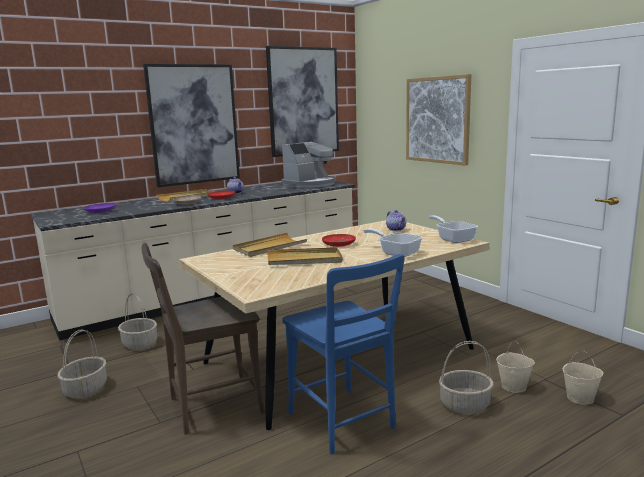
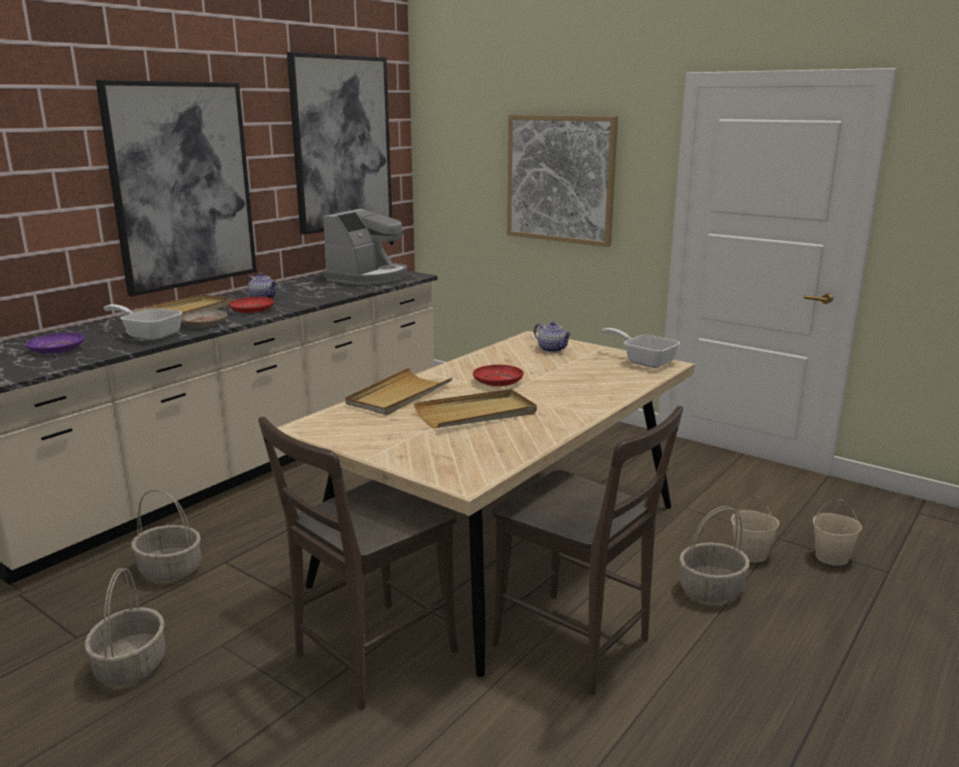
camera: 20 degrees left, 5 degrees up
(344, 423) = (578, 645): blue chair -> brown chair
(396, 252) = (592, 390): frying pan -> frying pan (149, 335)

